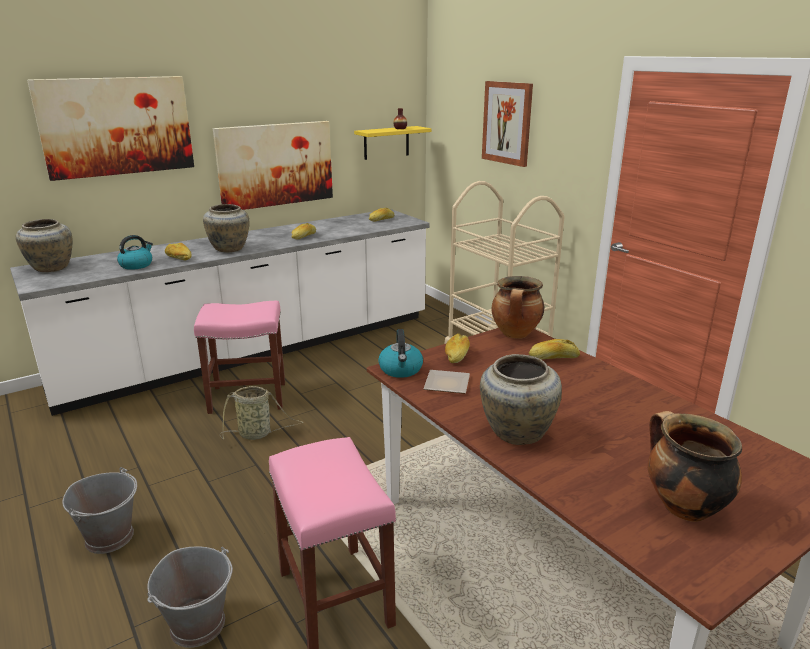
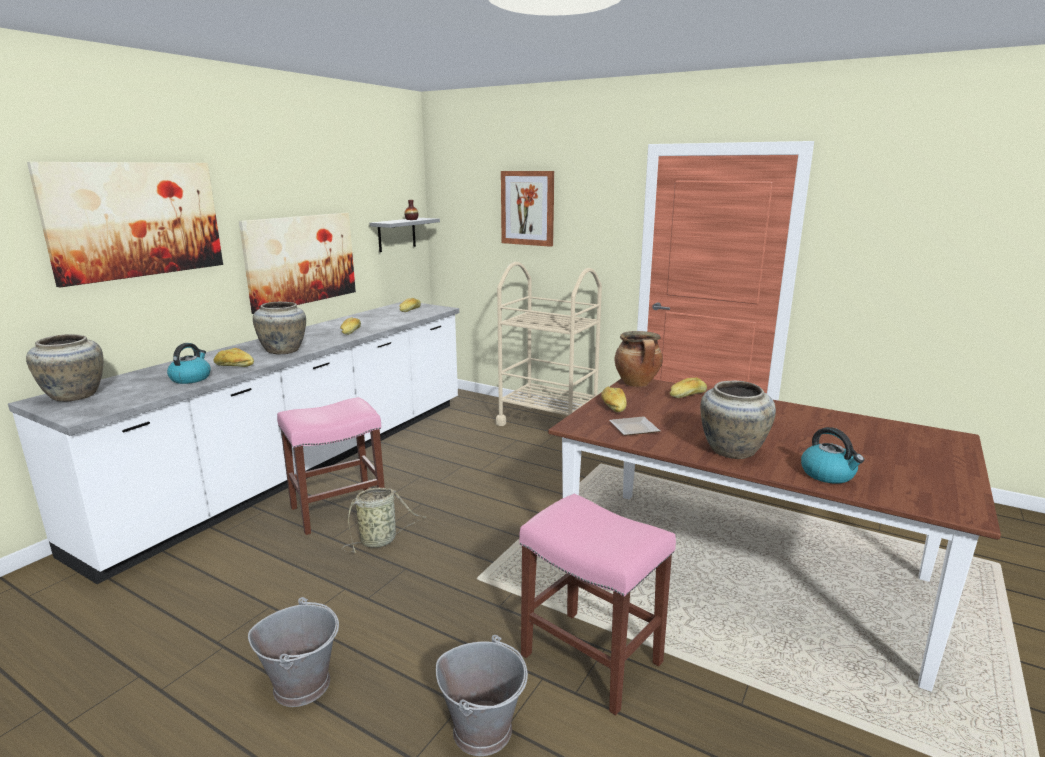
camera: 25 degrees left, 5 degrees down
(386, 142) = (396, 234): yellow shelf -> grey shelf
(401, 370) = (581, 425): kettle -> kettle (828, 474)
(682, 507) = (896, 471): cooking pot -> none

